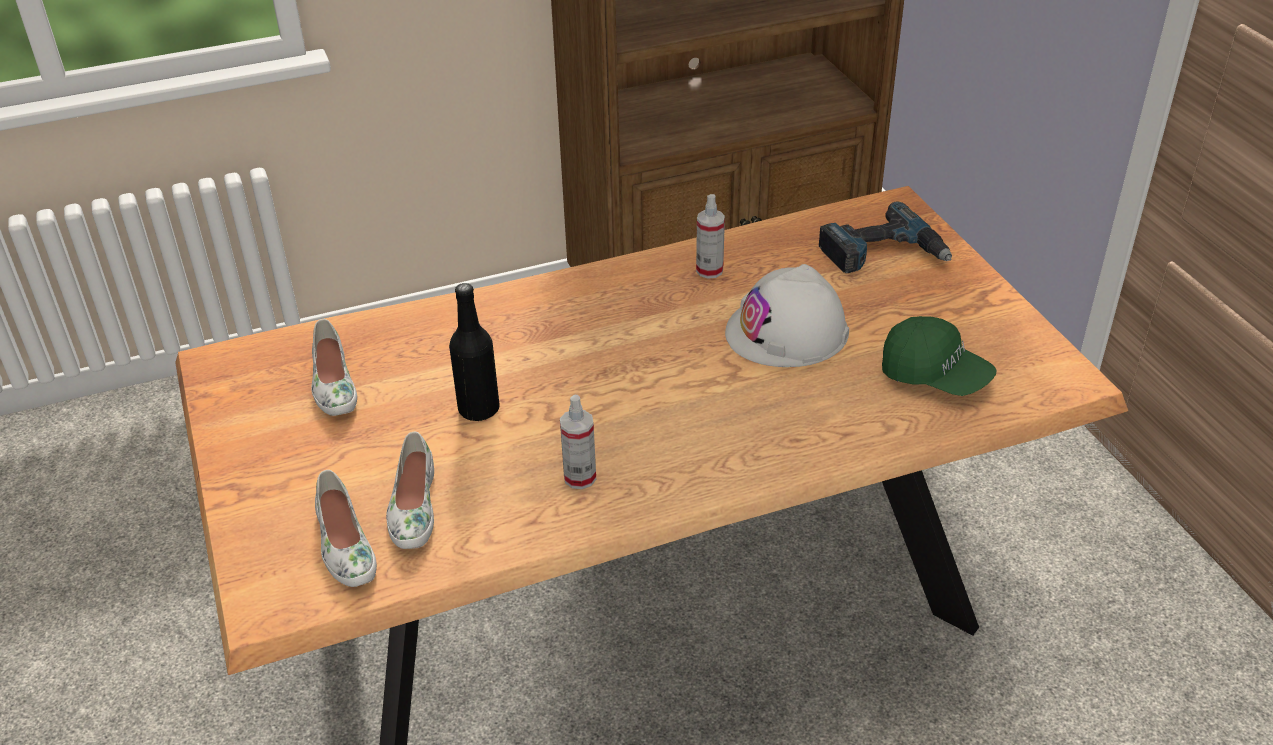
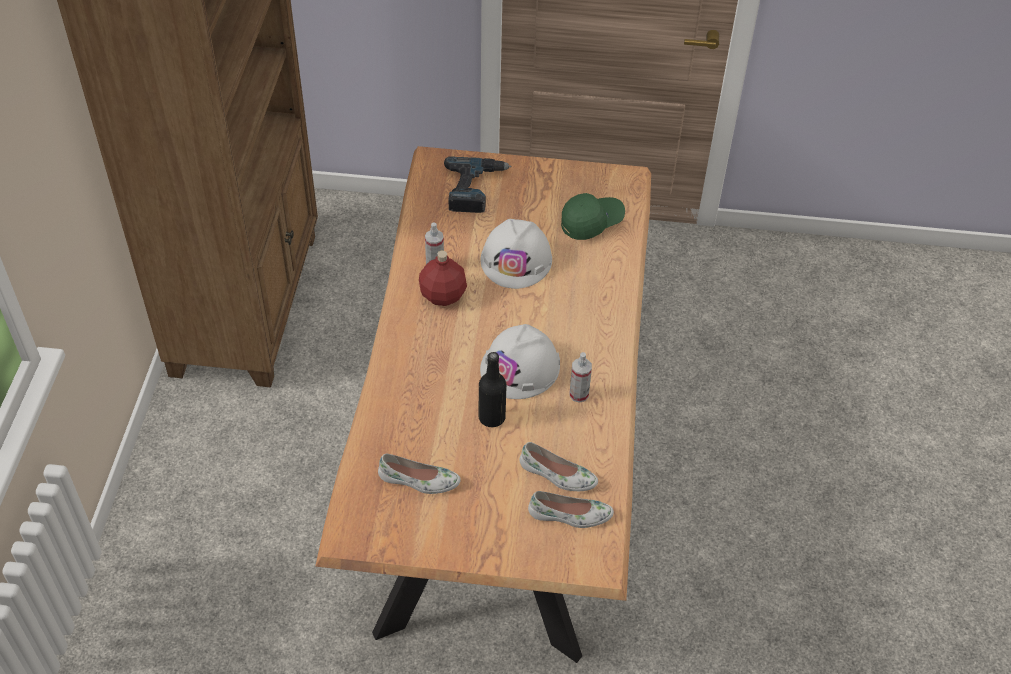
camera: 65 degrees left, 10 degrees up
(588, 404) = (520, 368): none -> white hard hat
(663, 295) = (443, 296): none -> red bottle

